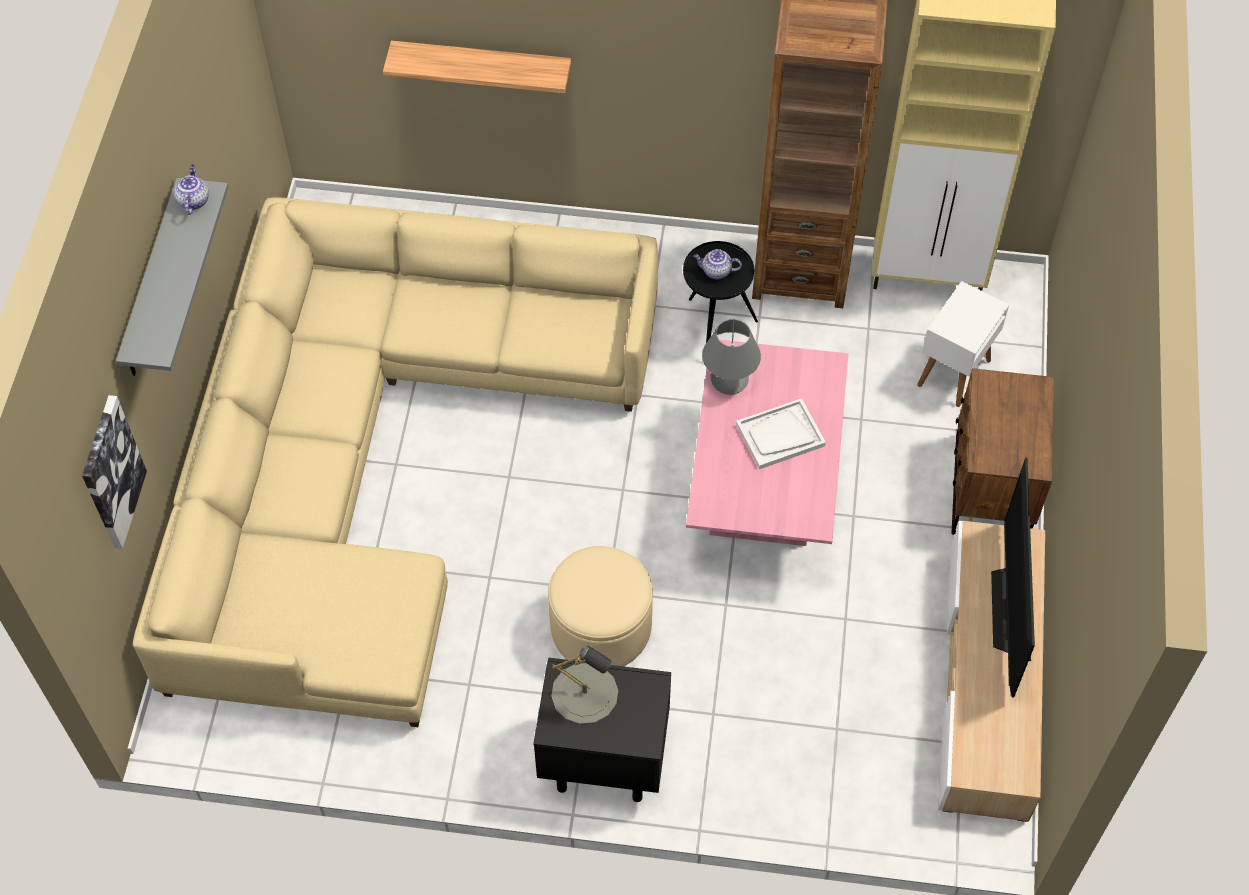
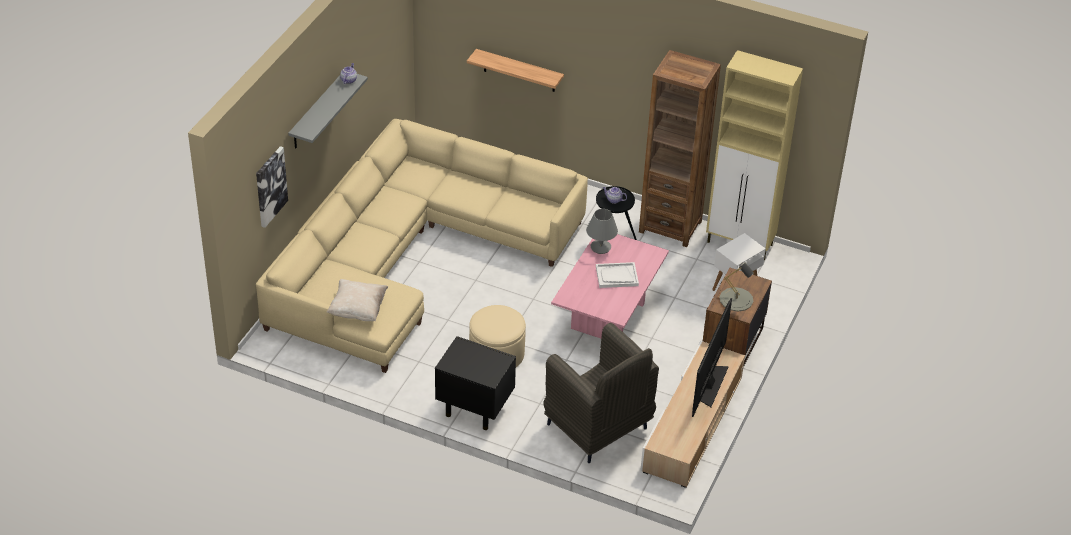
camera: 15 degrees right, 15 degrees down
(339, 637) = (358, 310): none -> beige pillow
(585, 693) = (468, 354): grey table lamp -> grey table lamp (736, 299)
(832, 737) = (598, 428): none -> grey armchair

